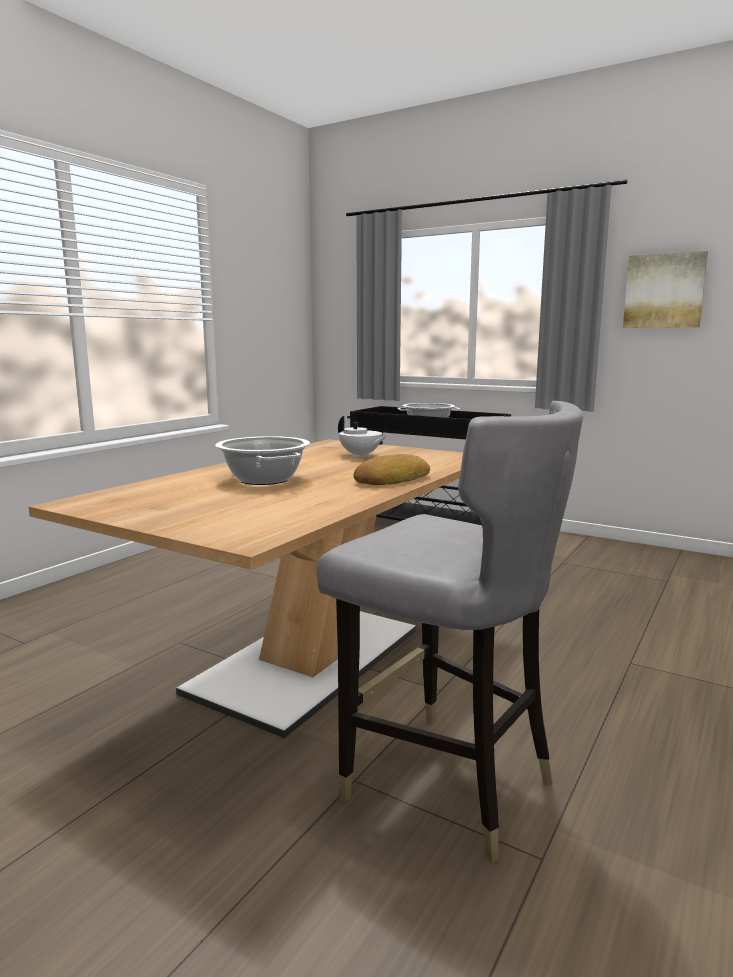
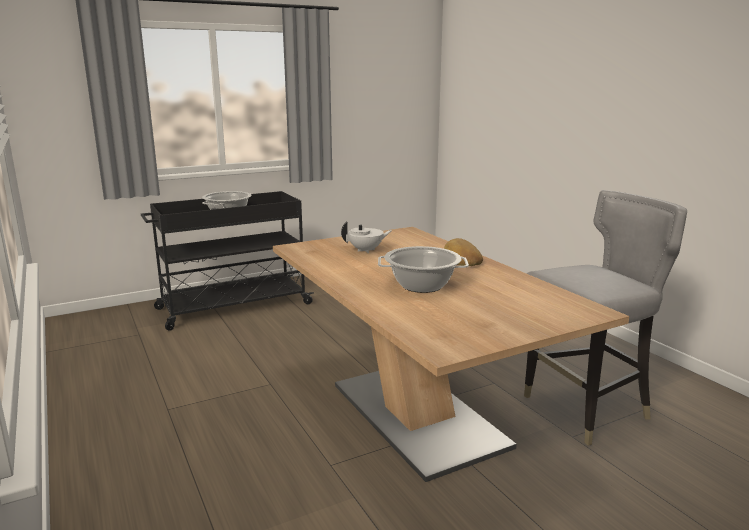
camera: 60 degrees left, 5 degrees up
(664, 291) = (359, 89): picture -> none

